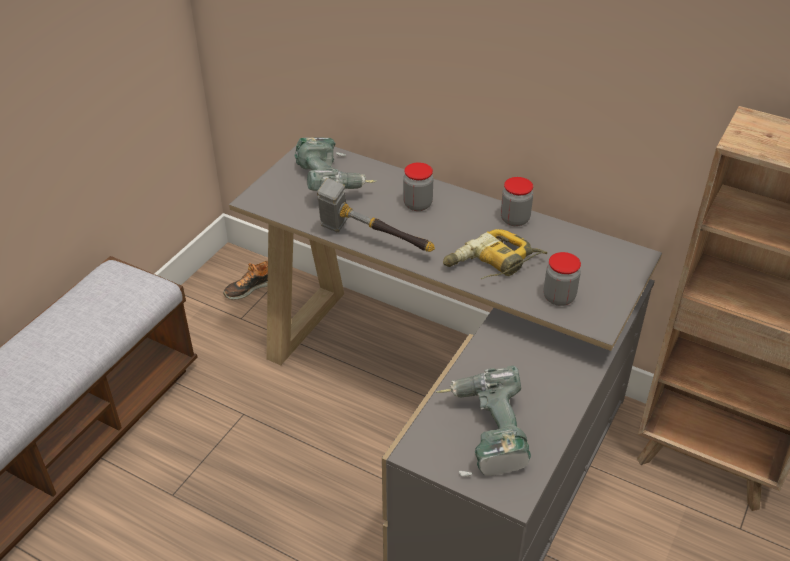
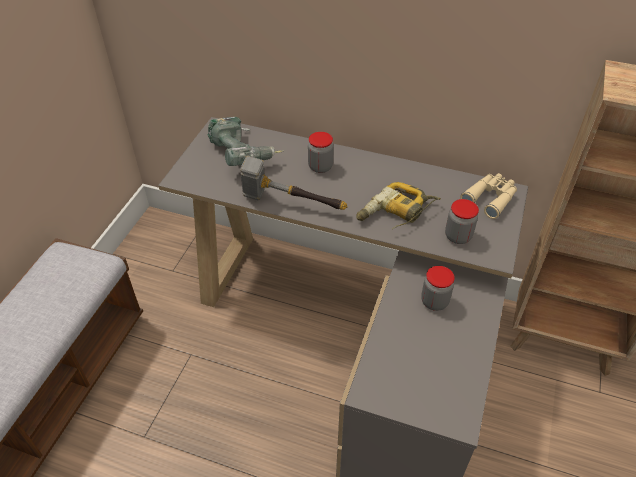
camera: 10 degrees left, 5 degrees up
(250, 287) = (175, 243): shoe -> none
(484, 434) = (421, 367): power drill -> none
(515, 219) = (403, 171): jar -> jar (434, 301)
(611, 261) = (490, 198): none -> beige binoculars

